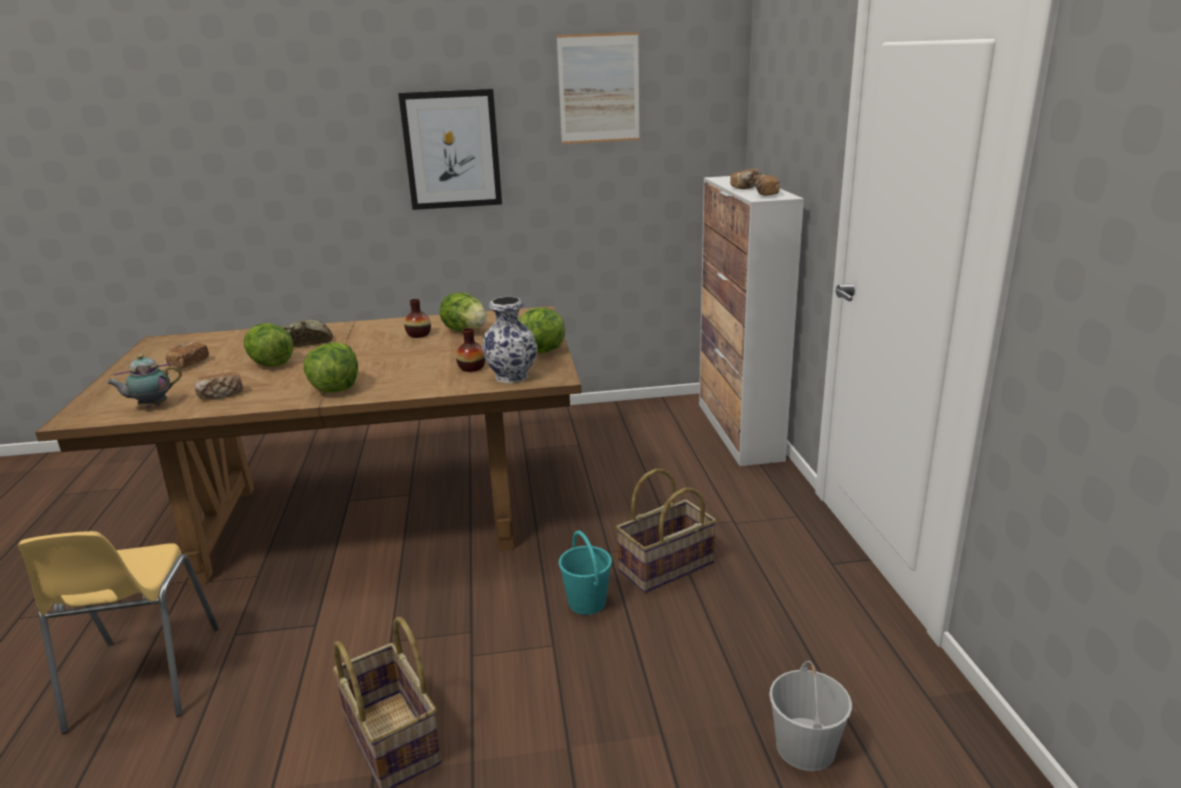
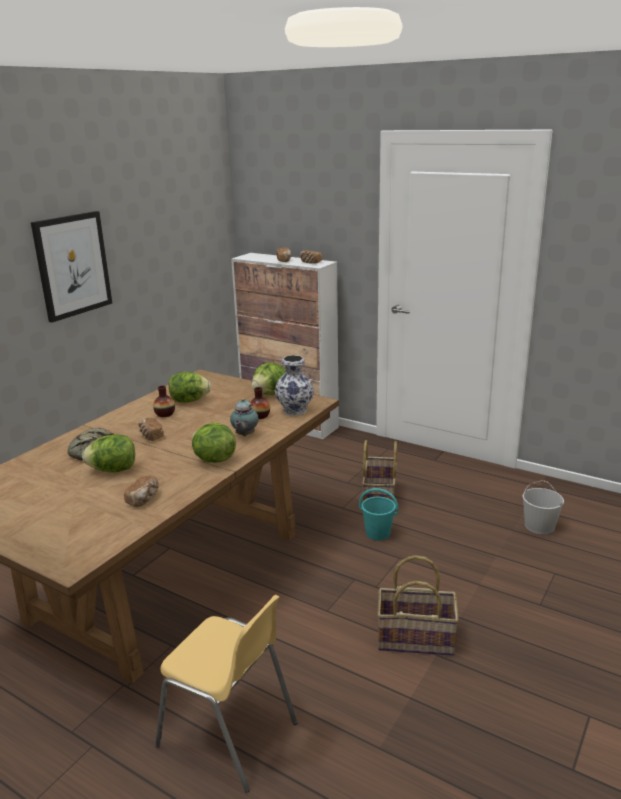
camera: 50 degrees left, 0 degrees up
(151, 406) = (112, 529): teapot -> teapot (244, 435)
(188, 364) = (39, 500): bread -> bread (150, 436)
(599, 89) = (159, 203): picture -> none

